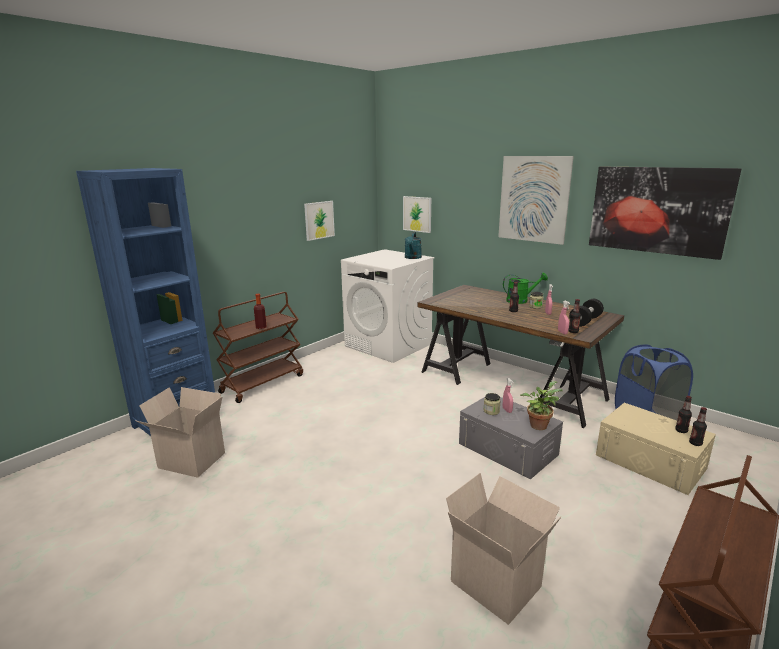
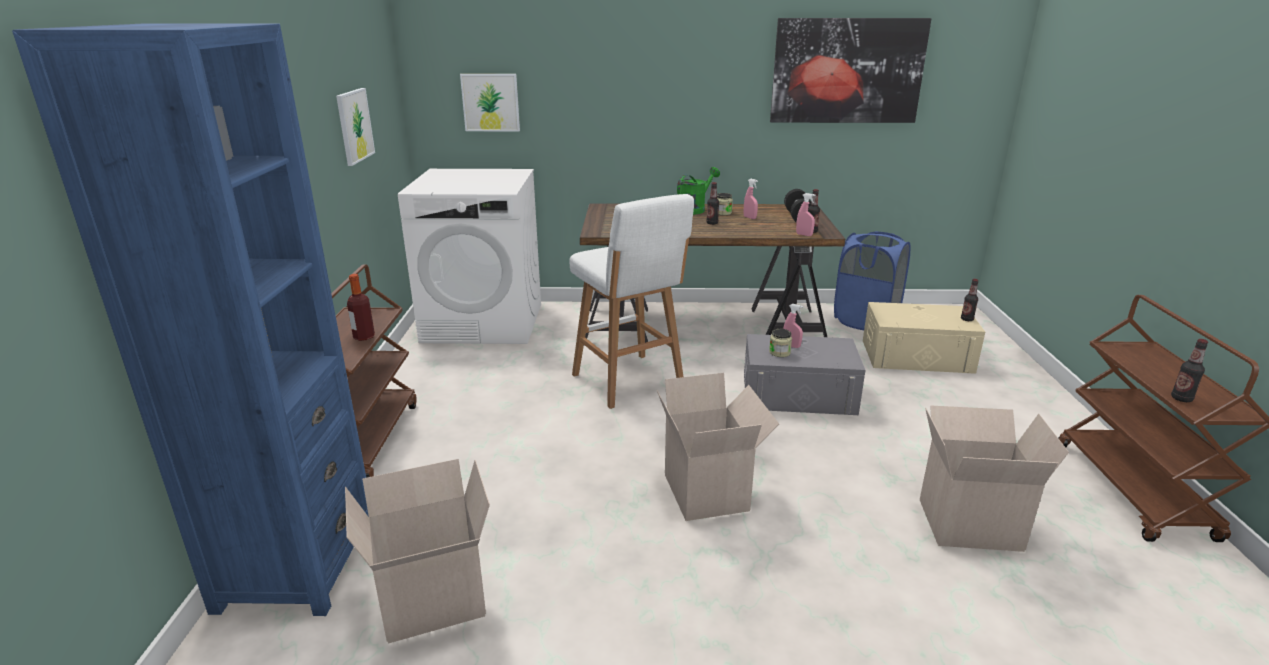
camera: 40 degrees left, 5 degrees up
(365, 477) = (709, 493): none -> cardboard box
(412, 258) = (506, 174): turquoise watering can -> none
(415, 401) = (629, 382): none -> white stool
(533, 199) = (689, 66): picture -> none
(538, 424) = (840, 349): potted plant -> none
(681, 430) = (943, 312): bottle -> bottle (1181, 398)

